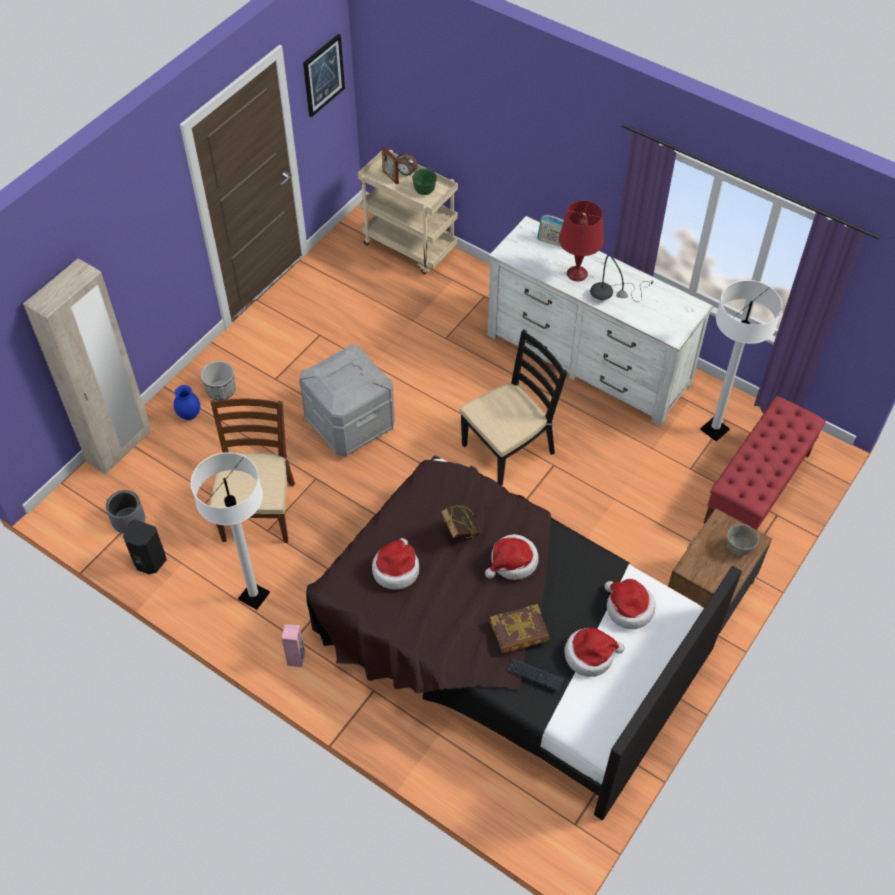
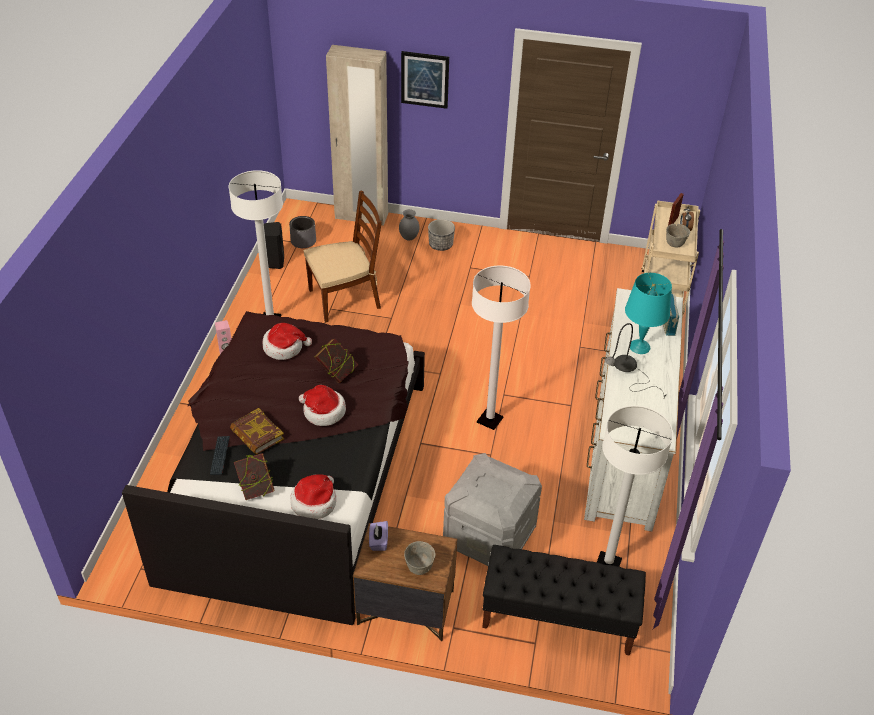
camera: 65 degrees right, 10 degrees down
(189, 415) = (409, 237): blue vase -> grey vase
(323, 75) = (680, 105): picture -> picture (425, 79)
(350, 423) = (455, 319): grey storage box -> grey storage box (490, 536)
(424, 190) = (675, 243): green bowl -> grey bowl
(509, 448) = (490, 420): black chair -> white floor lamp
(576, 273) = (639, 346): red table lamp -> turquoise table lamp
(590, 655) = (256, 489): hat -> book
(698, 570) = (378, 541): none -> purple tissue box
(757, 488) = (557, 618): red bench -> black bench

